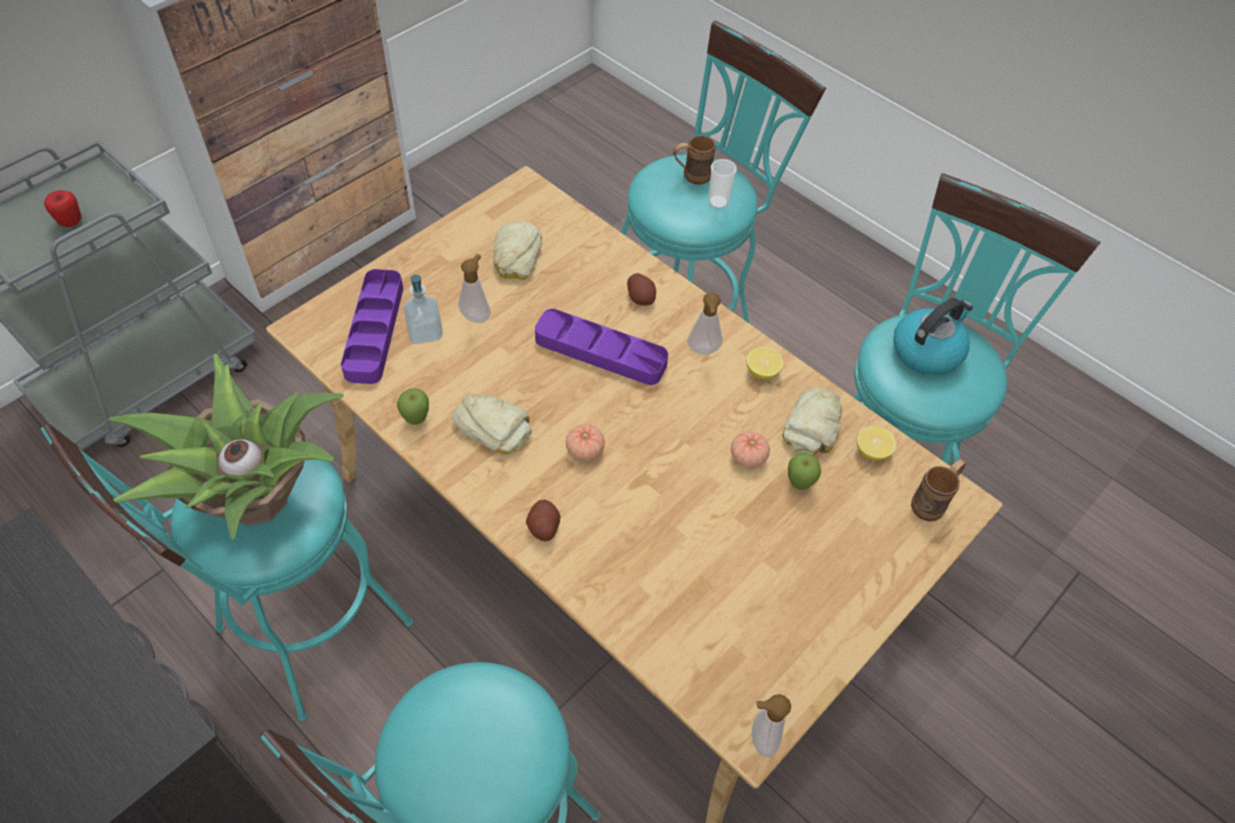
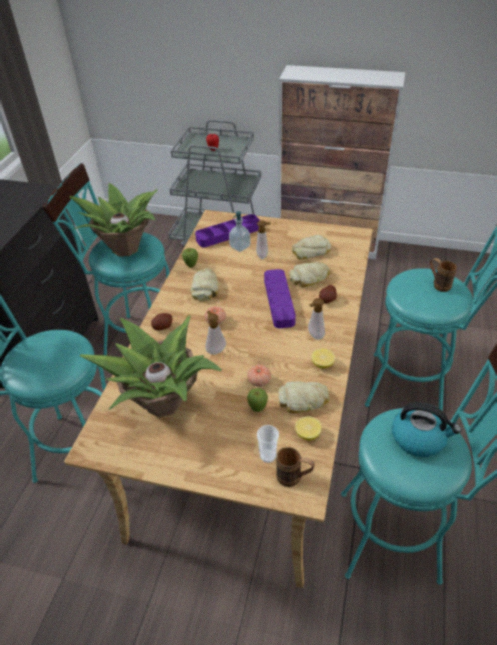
camera: 65 degrees right, 10 degrees down
(577, 290) = (310, 278): none -> bread
(712, 596) = (162, 401): none -> potted plant
(718, 202) = (432, 301): cup -> cup (268, 456)
(760, 739) = (90, 452): soap dispenser -> soap dispenser (215, 350)

